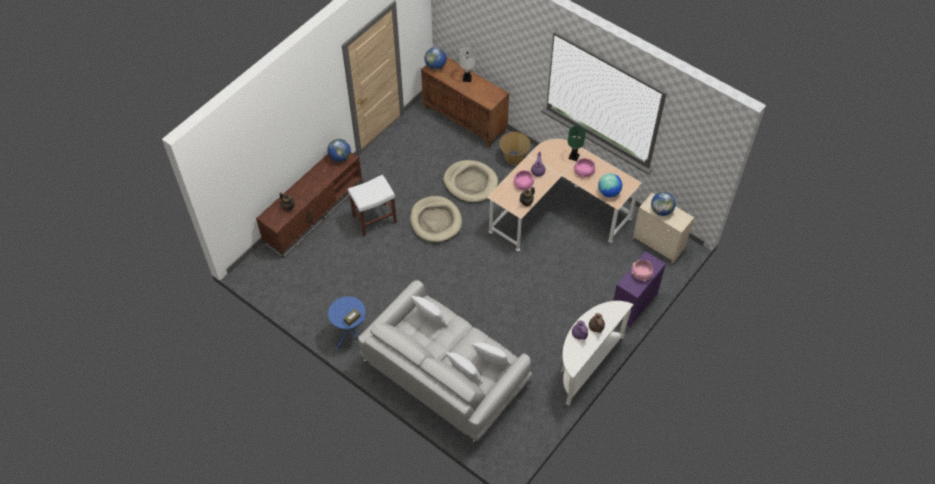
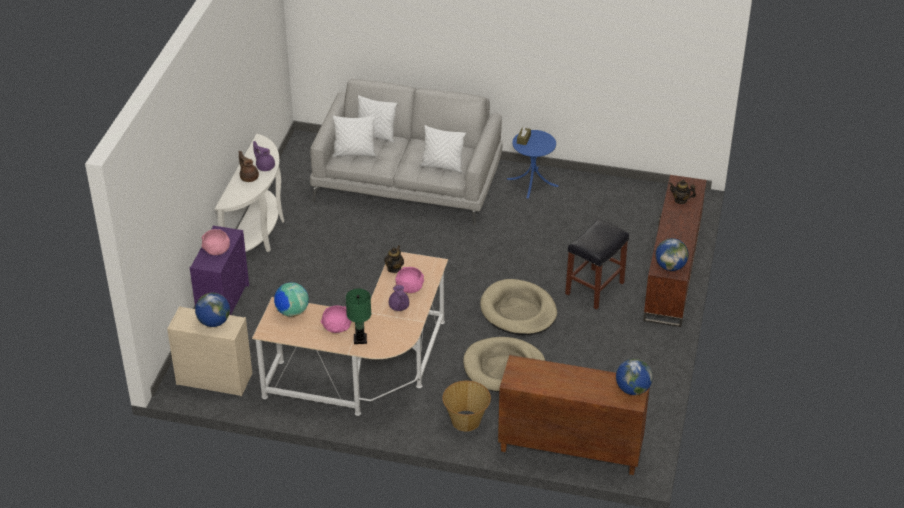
camera: 155 degrees right, 15 degrees down
(375, 219) = (594, 289): white stool -> black stool
(467, 78) = (573, 387): white table lamp -> none

